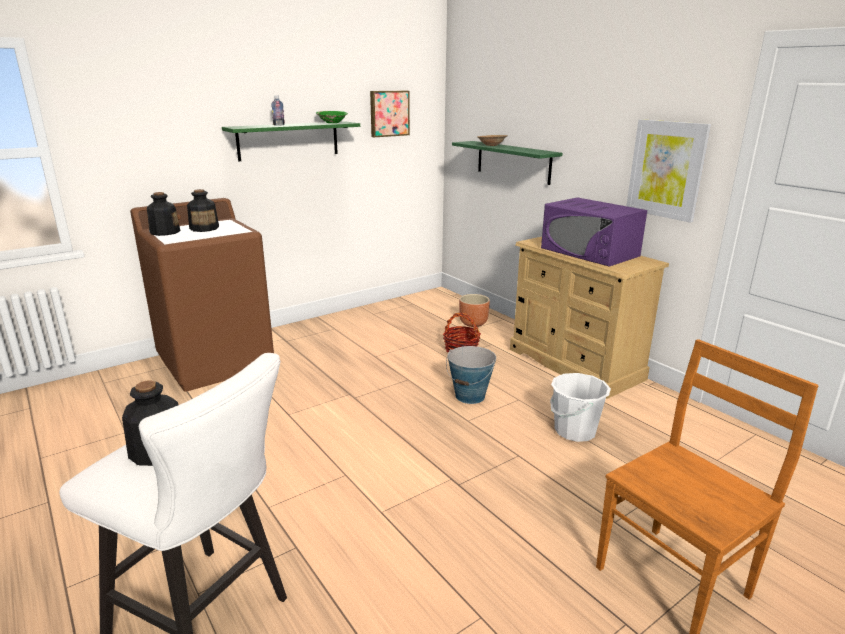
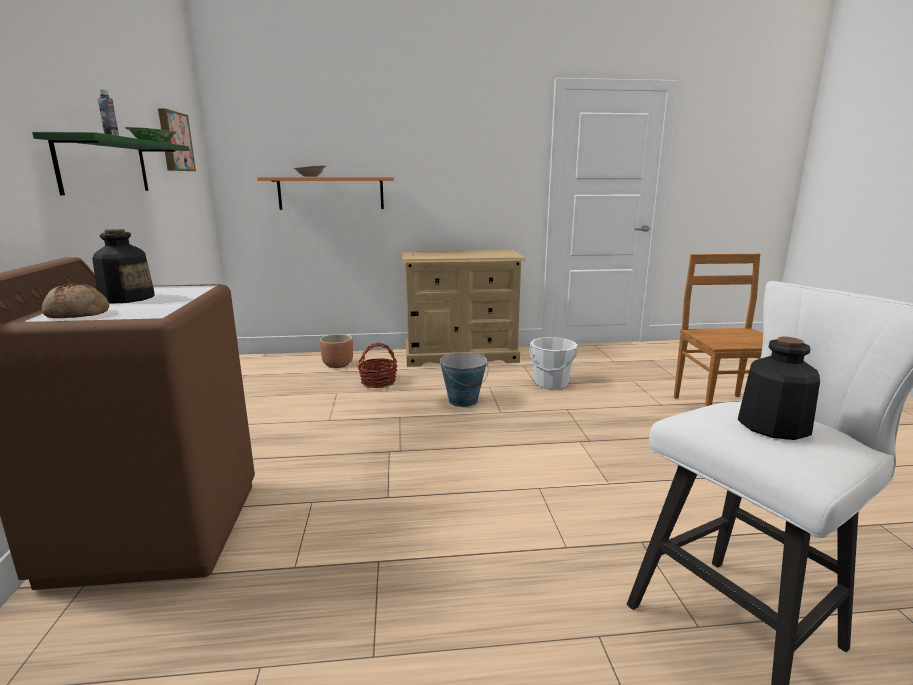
camera: 60 degrees left, 5 degrees down
(164, 232) = (77, 314): bottle -> bread
(513, 162) = (331, 193): green shelf -> orange shelf
(589, 252) = (463, 254): purple microwave -> none
(666, 169) = (498, 179): picture -> none

